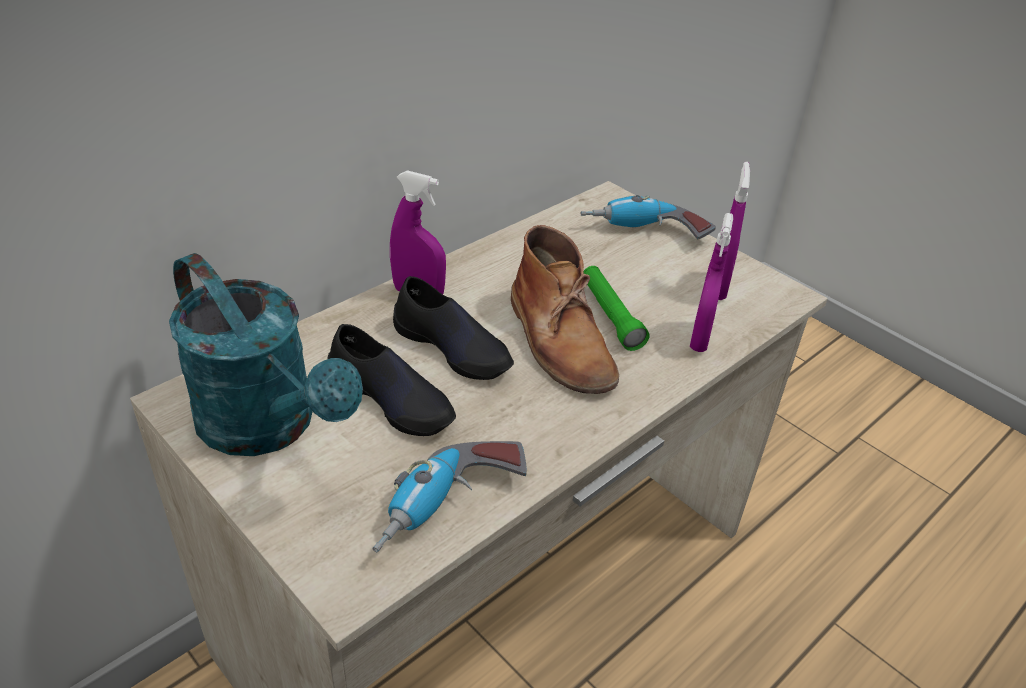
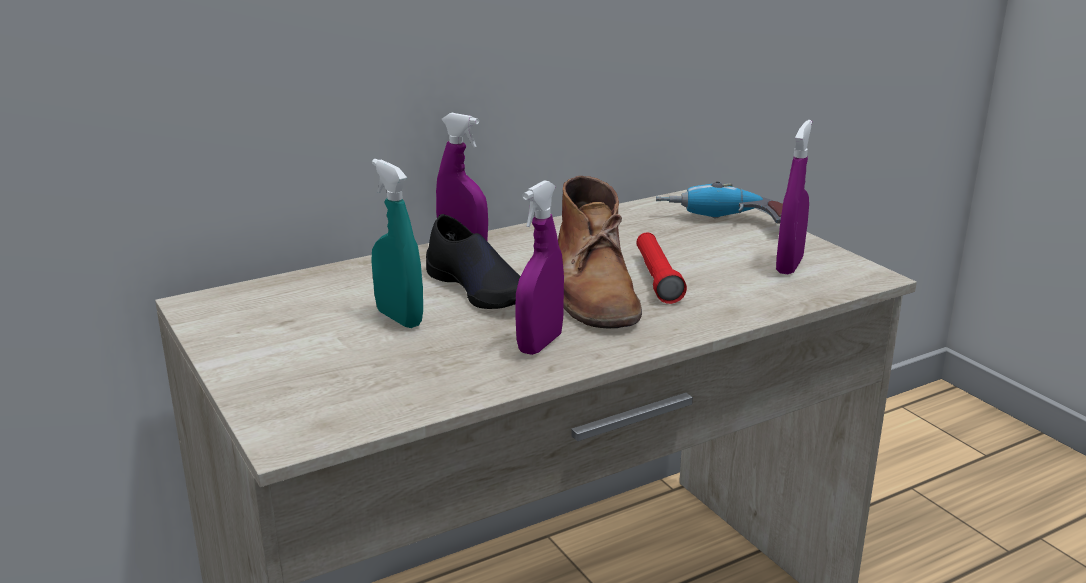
camera: 15 degrees right, 15 degrees down
(269, 426) = (271, 327): turquoise watering can -> none
(392, 399) = (399, 318): black shoe -> turquoise spray bottle
(449, 508) = (417, 395): power drill -> none
(610, 316) = (657, 278): green flashlight -> red flashlight
(699, 338) = (749, 300): purple spray bottle -> purple spray bottle (540, 344)

